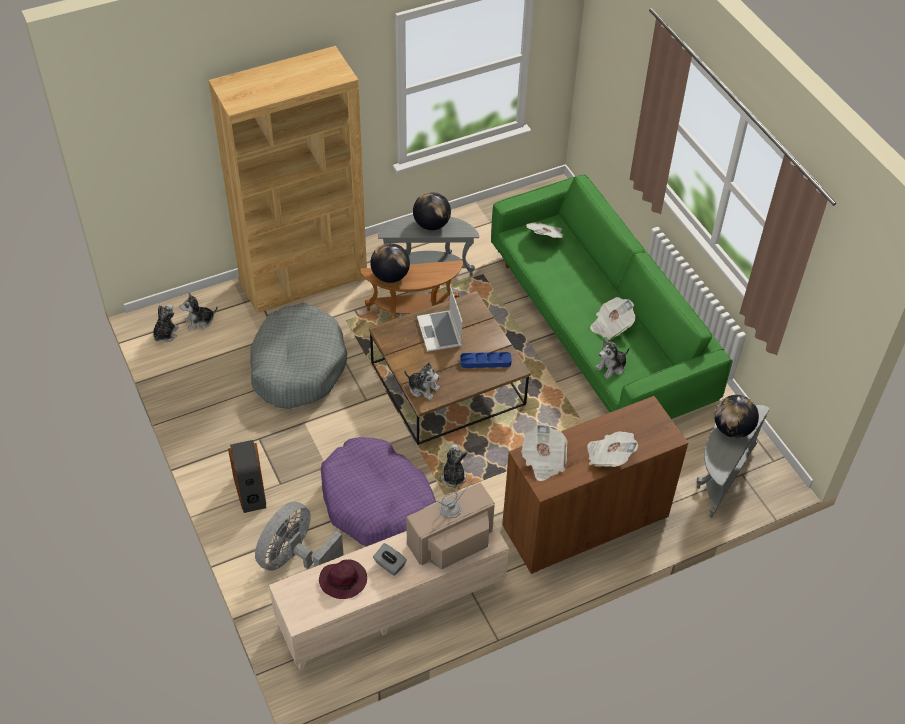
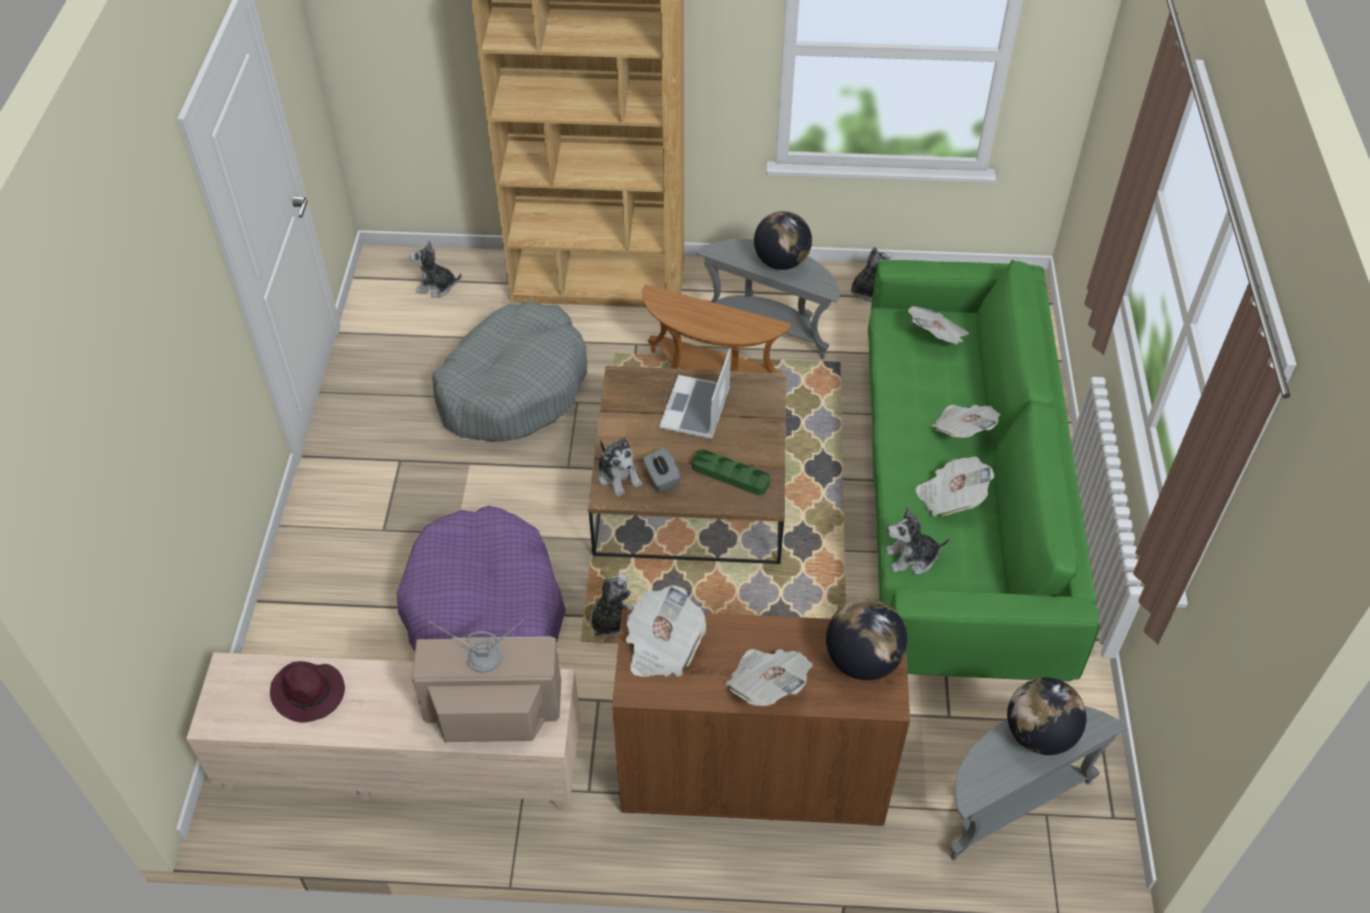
camera: 30 degrees right, 0 degrees up
(165, 333) = (386, 286): plush toy -> plush toy (868, 290)
(251, 492) = (341, 524): speaker -> none
(295, 558) = (330, 637): grey fan -> none
(389, 565) = (383, 701): grey tissue box -> grey tissue box (661, 478)
(390, 276) = (677, 308): globe -> globe (862, 660)
(485, 362) = (730, 475): blue tray -> green tray
(594, 286) = (963, 430): none -> newspaper

